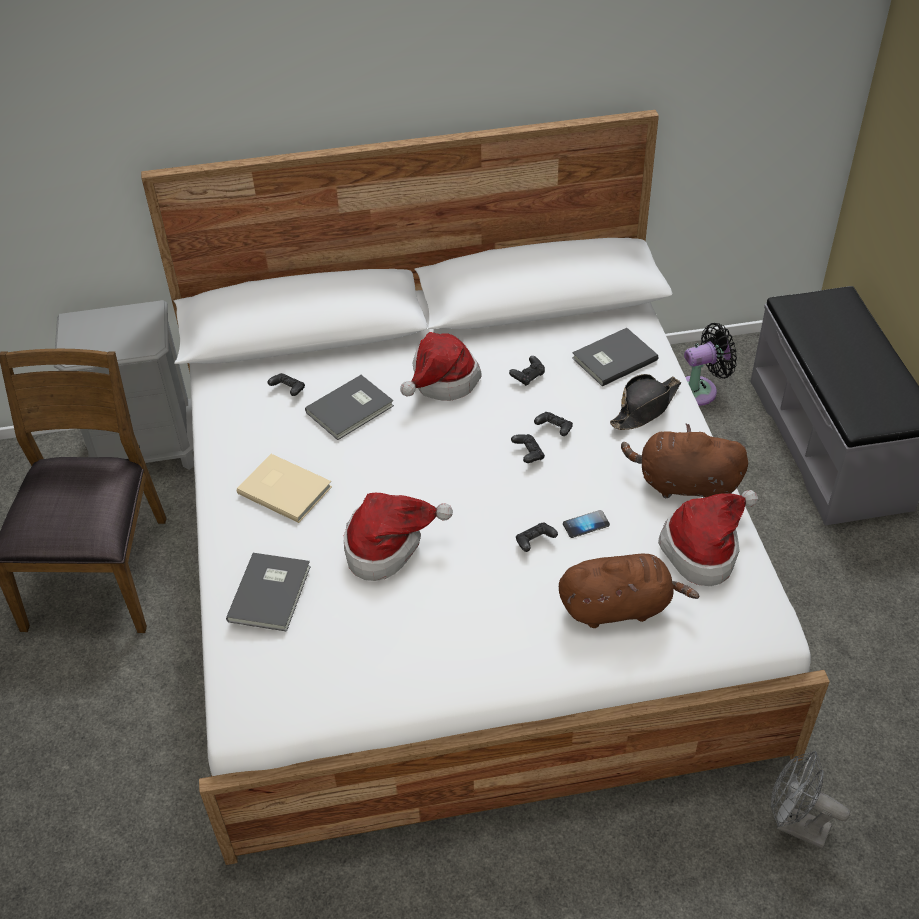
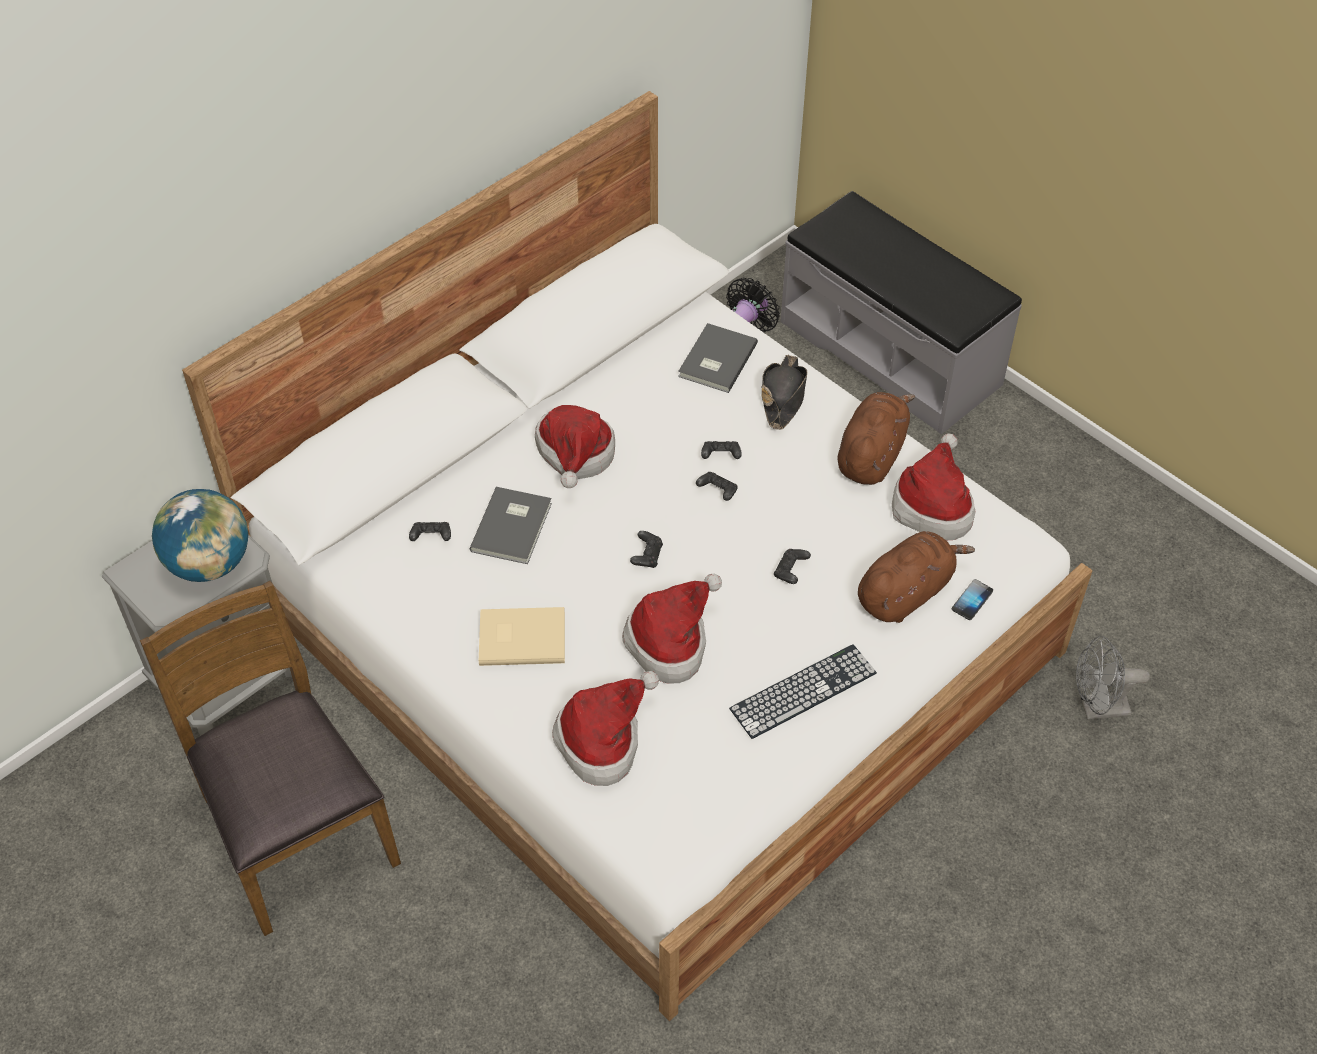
camera: 35 degrees left, 5 degrees up
(125, 338) = (210, 563): none -> globe
(272, 593) = (603, 740): grey book -> hat
(460, 639) = (803, 691): none -> keyboard
(528, 377) = (653, 414): black game controller -> black game controller (647, 556)
(586, 525) = (820, 533): phone -> phone (972, 600)
(683, 484) = (871, 455): brown plush toy -> brown plush toy turned 135 degrees clockwise

